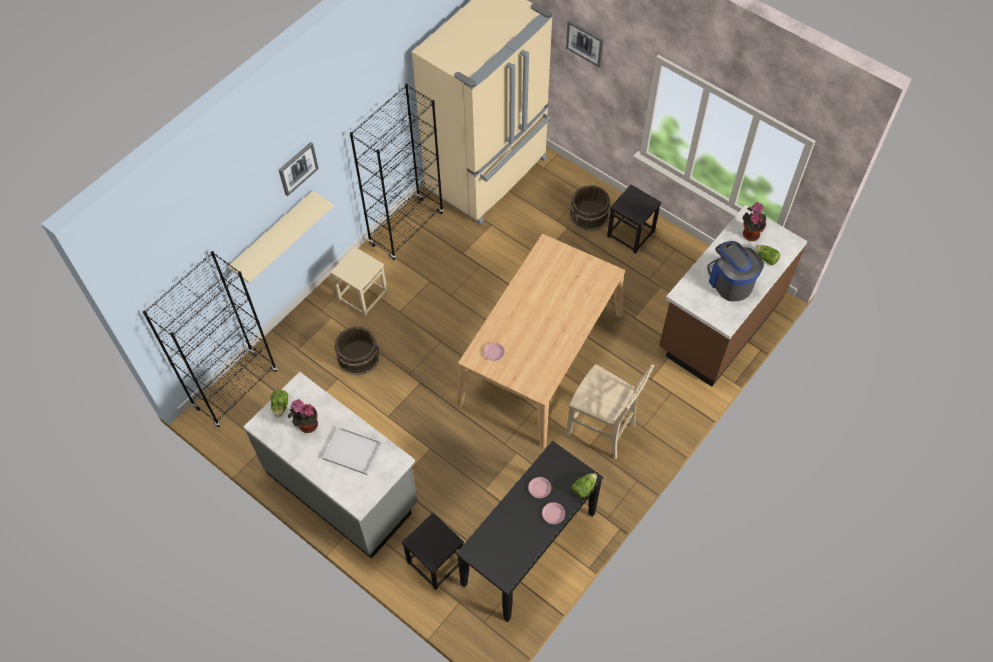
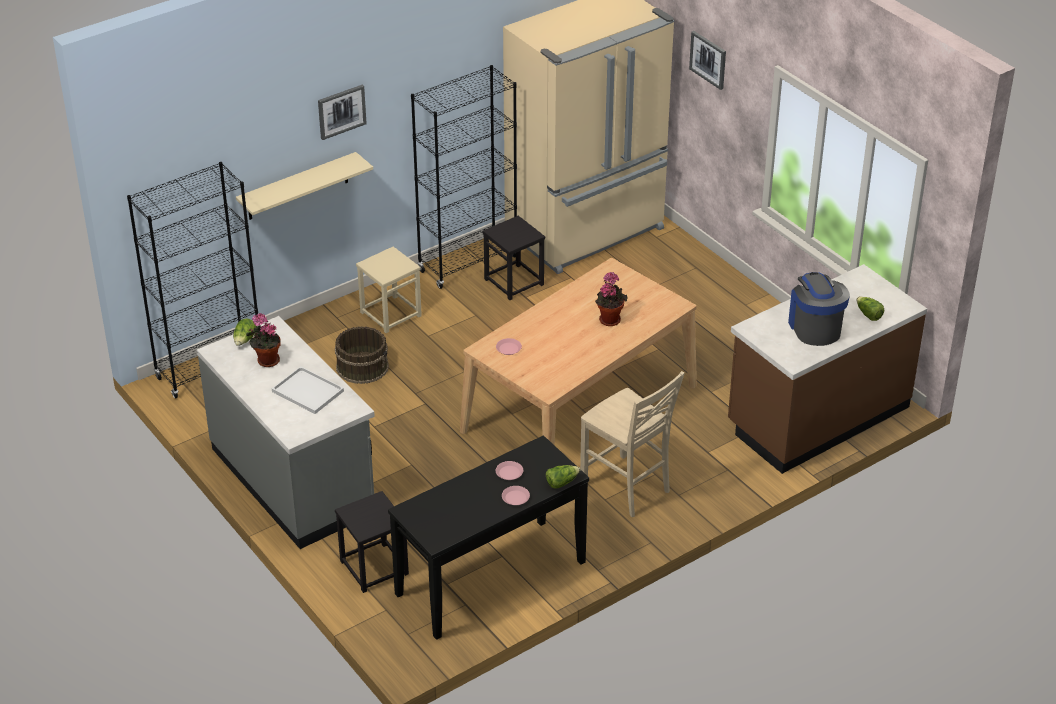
camera: 15 degrees right, 20 degrees down
(589, 215) = (694, 289): brown bucket -> none
(631, 233) = (739, 314): black stool -> black stool (514, 282)
(750, 233) = (858, 289): potted plant -> potted plant (609, 319)

